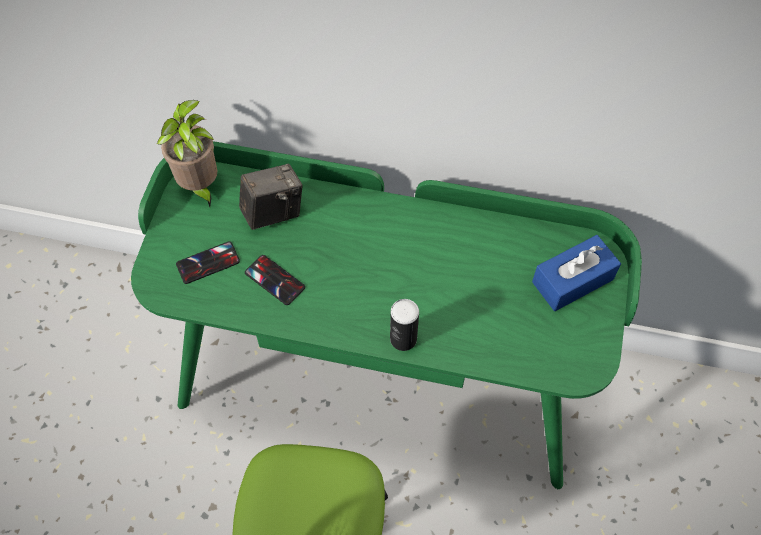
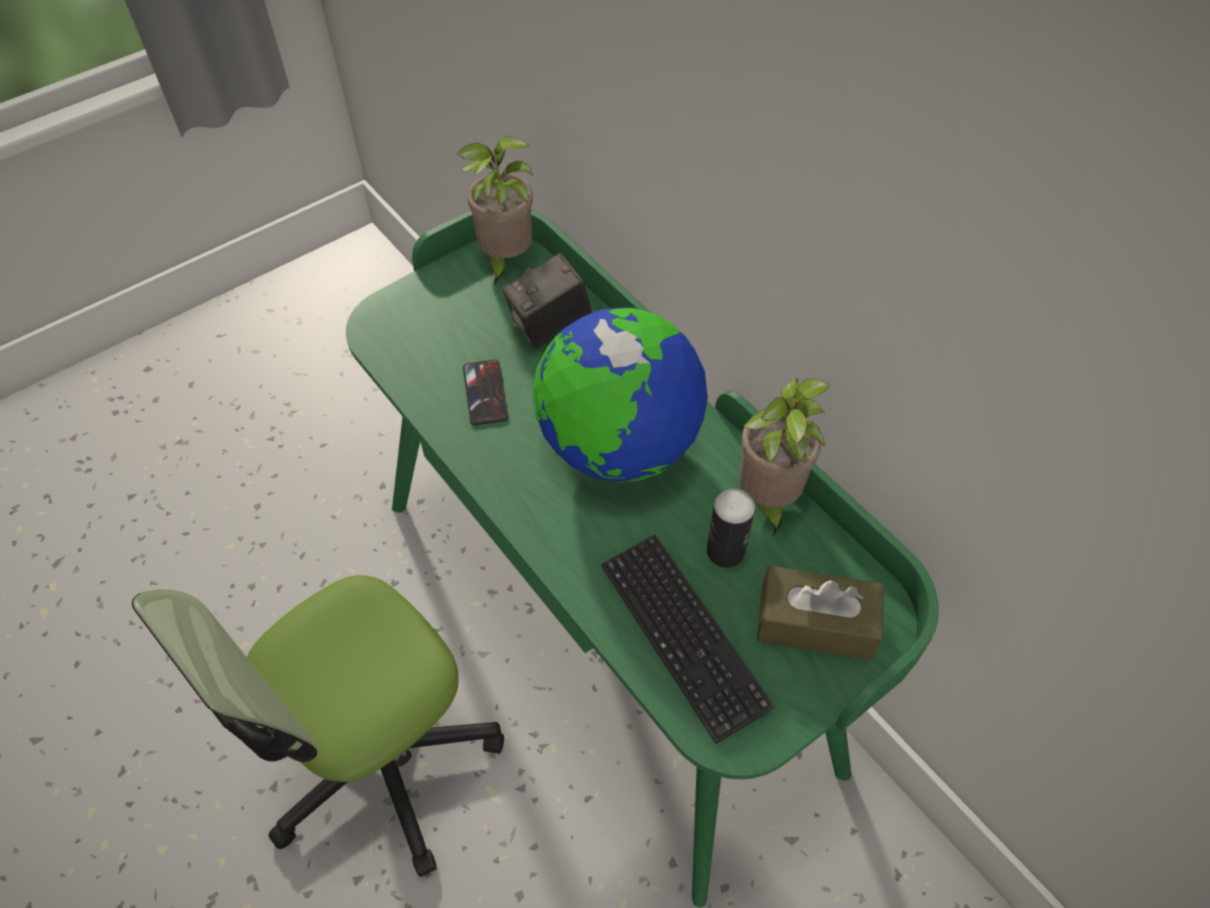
camera: 40 degrees right, 5 degrees down
(208, 263) = (440, 334): phone -> none
(273, 212) = (550, 327): camera -> camera turned 135 degrees clockwise
(384, 257) = (618, 446): none -> globe
(403, 339) = (553, 543): can -> can (725, 551)
(490, 231) = (767, 500): none -> potted plant
(517, 337) = (683, 635): none -> keyboard
(572, 280) = (815, 623): blue tissue box -> brown tissue box

